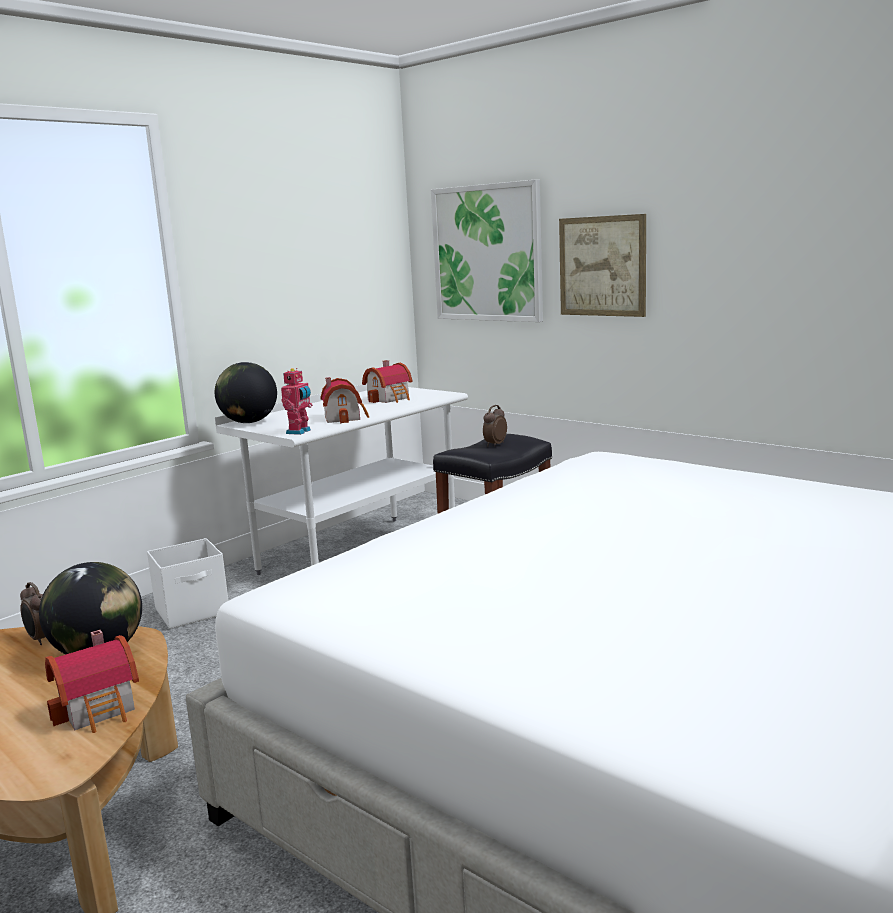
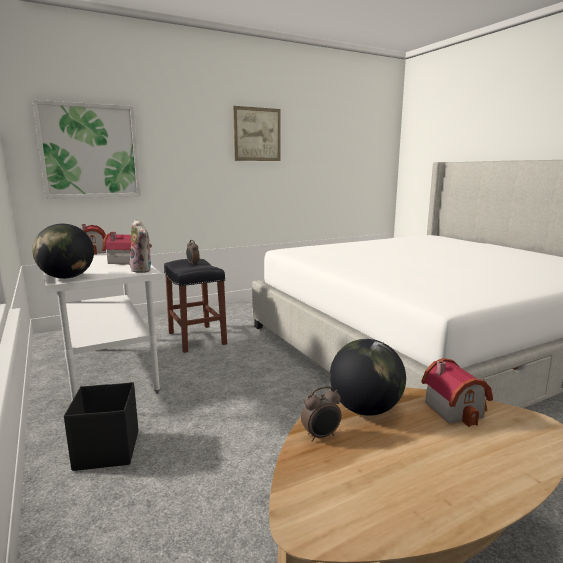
camera: 70 degrees left, 0 degrees up
(193, 611) = (108, 449): white storage box -> black storage box
(300, 432) = (143, 270): toy robot -> plush toy
(602, 266) = (179, 162): picture -> picture (257, 134)

